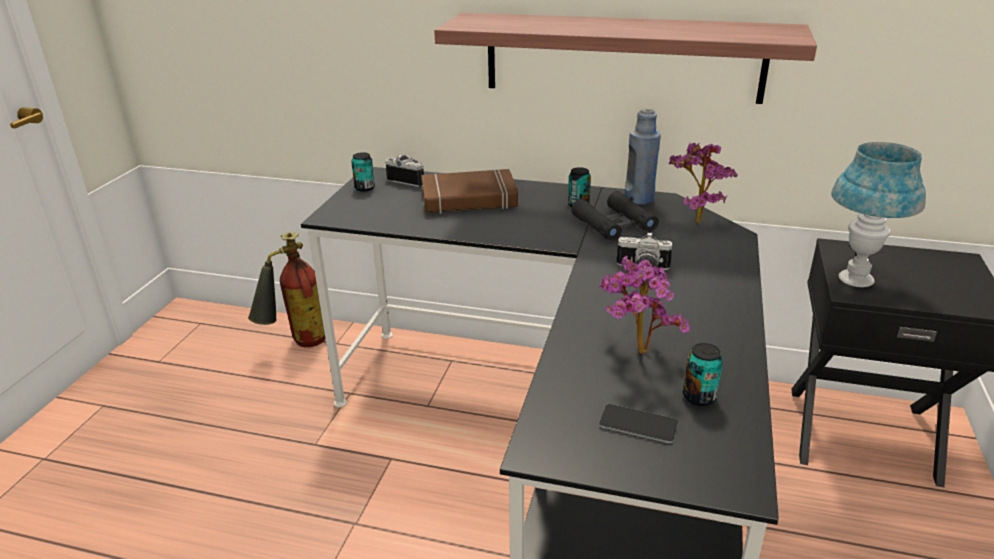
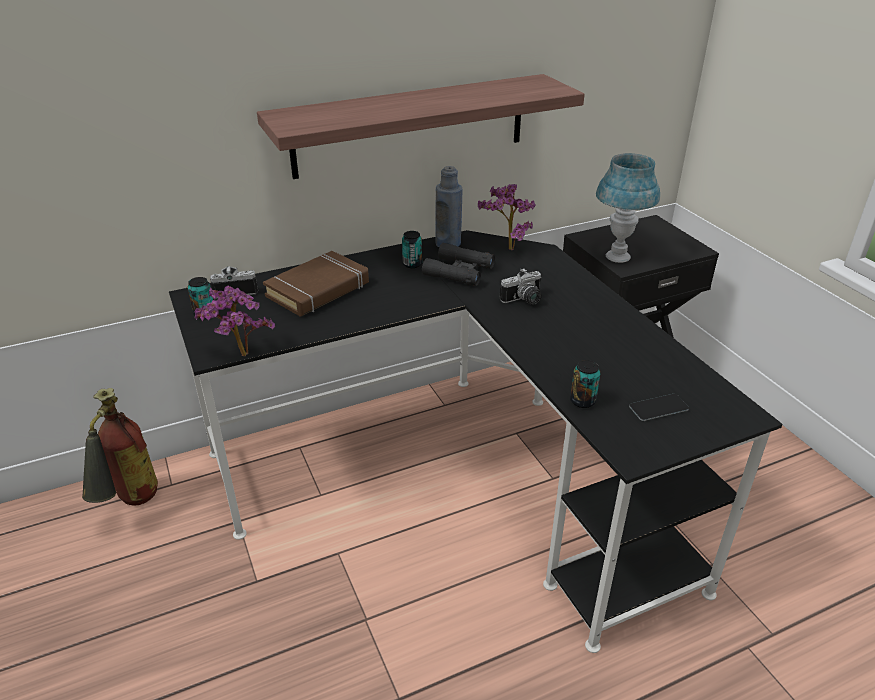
camera: 40 degrees left, 5 degrees up
(635, 354) = (598, 363): potted plant -> potted plant (241, 358)
(699, 397) = (665, 373): can -> can (582, 401)

